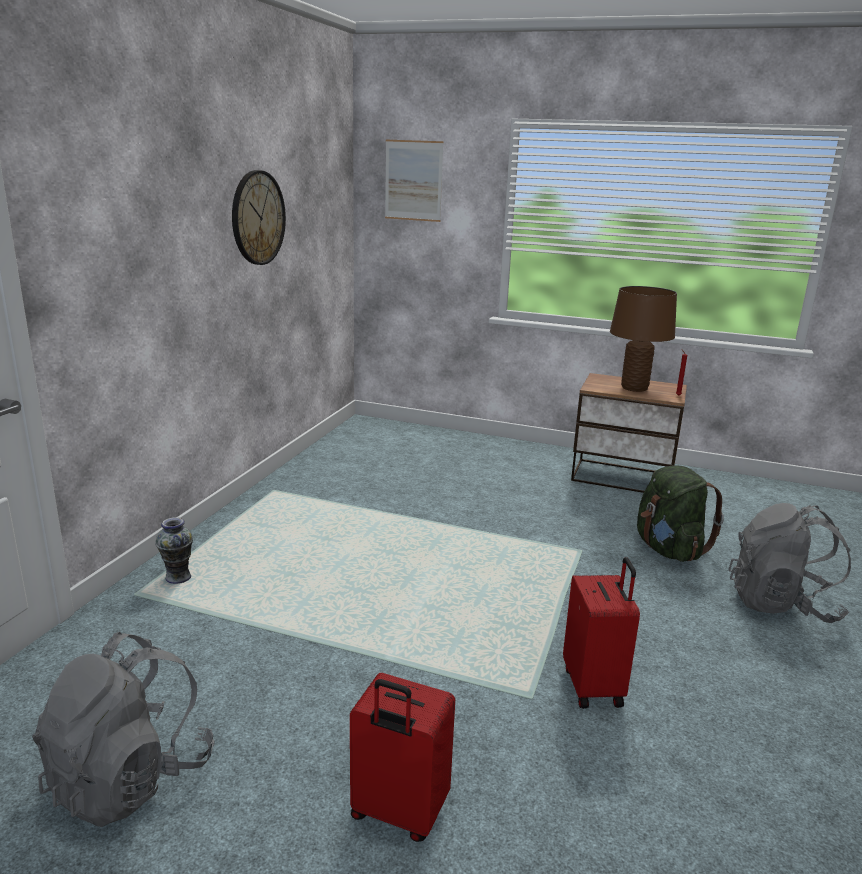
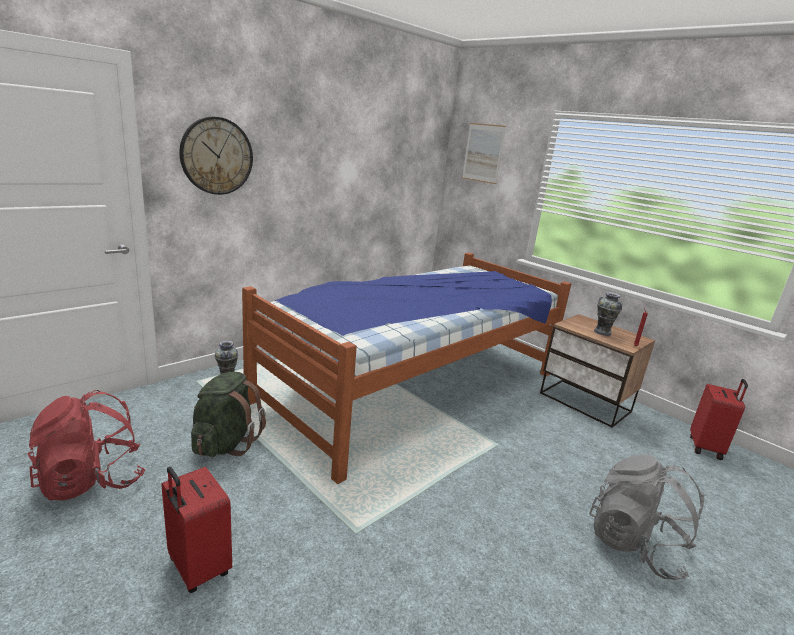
camera: 25 degrees right, 0 degrees up
(130, 778) = (92, 480): grey backpack -> red backpack
(257, 218) = (347, 165): wall clock -> wall clock (217, 156)
(430, 513) = (413, 386): none -> bed
(594, 686) = (409, 544): red suitcase -> red suitcase (706, 448)
(634, 388) = (602, 332): brown table lamp -> vase
(668, 549) = (572, 467): green backpack -> green backpack (225, 443)

